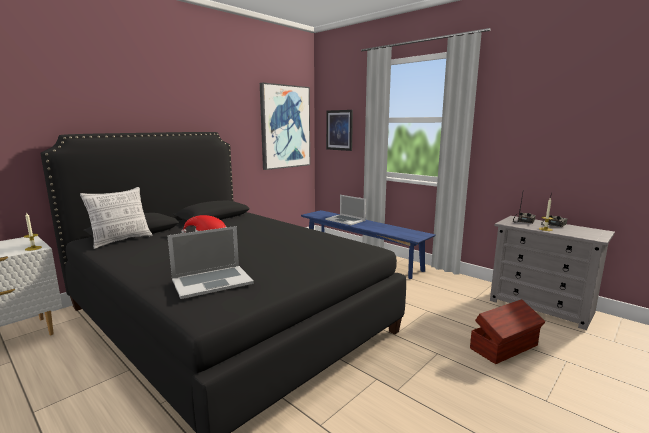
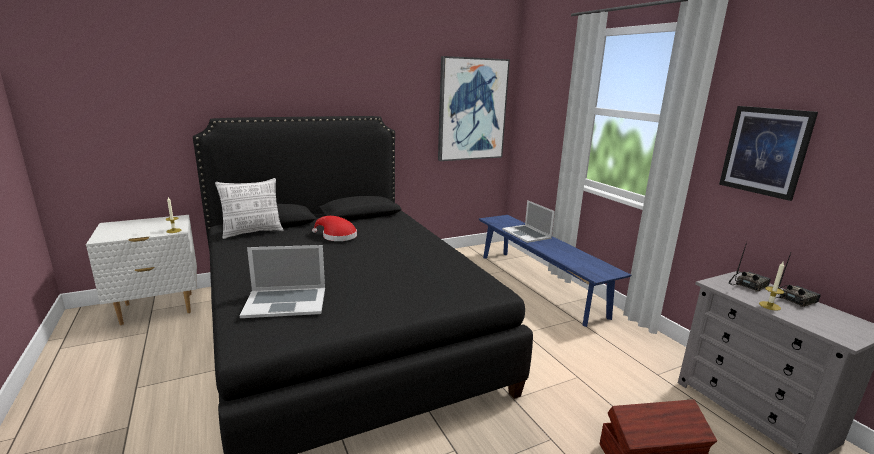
camera: 20 degrees right, 5 degrees up
(339, 130) = (540, 117): picture -> picture (765, 151)

